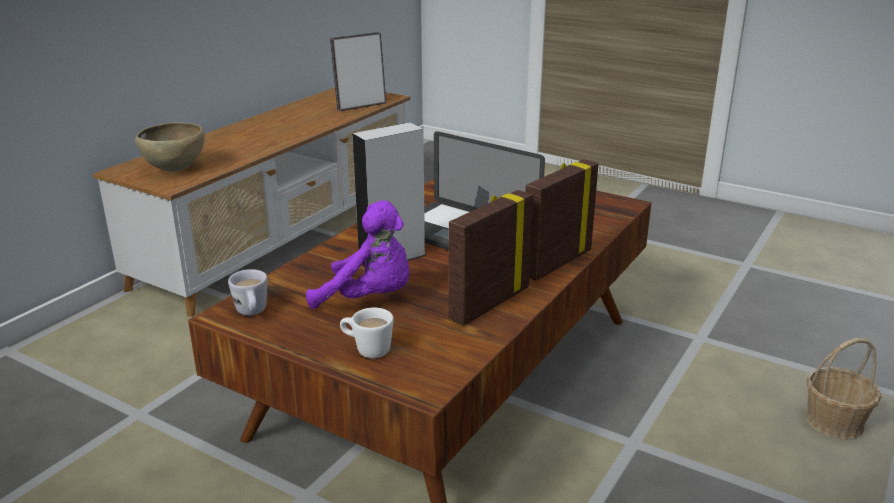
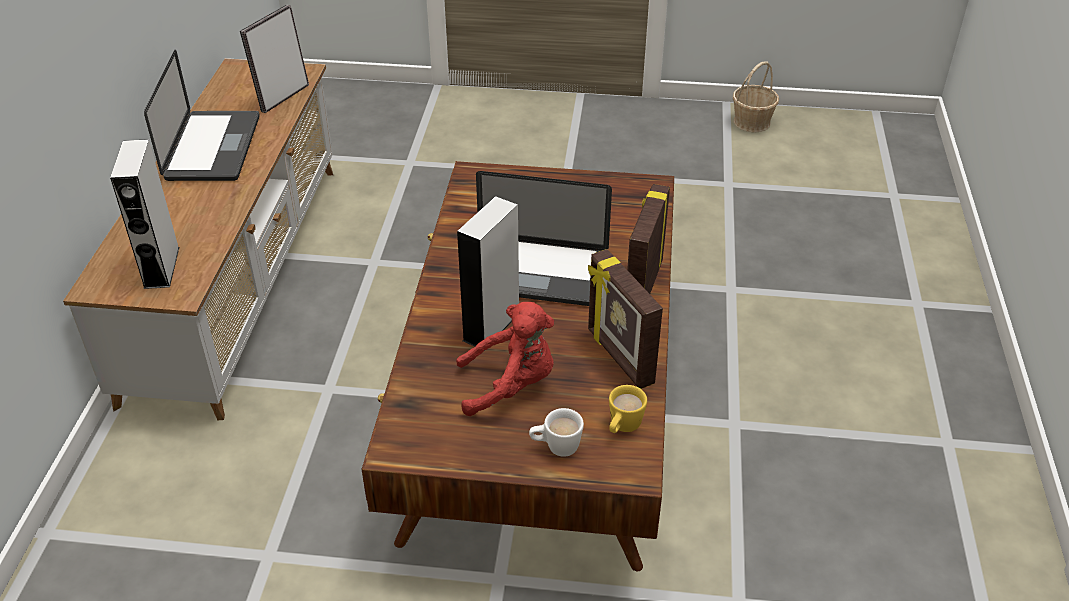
camera: 25 degrees left, 15 degrees up
(176, 170) = (161, 267): brown bowl -> grey speaker
(252, 313) = (417, 440): white mug -> none
(283, 121) = (212, 148): none -> laptop
(369, 298) = (511, 385): purple plush toy -> red plush toy
(444, 353) = (622, 427): none -> yellow mug
(488, 303) = (618, 357): picture frame -> picture frame turned 45 degrees counterclockwise
(835, 422) = (873, 348): basket -> basket (752, 122)

